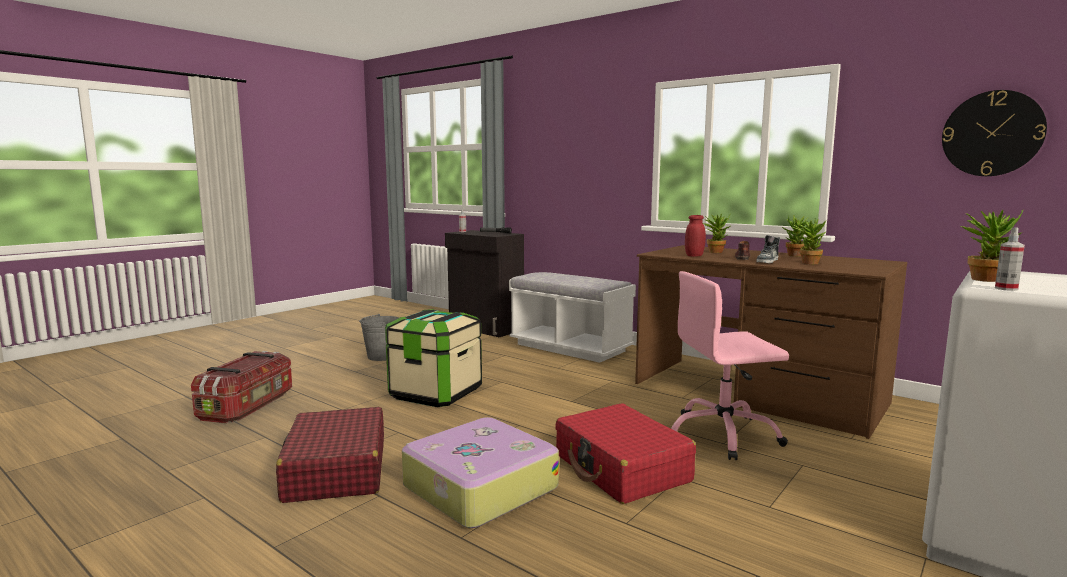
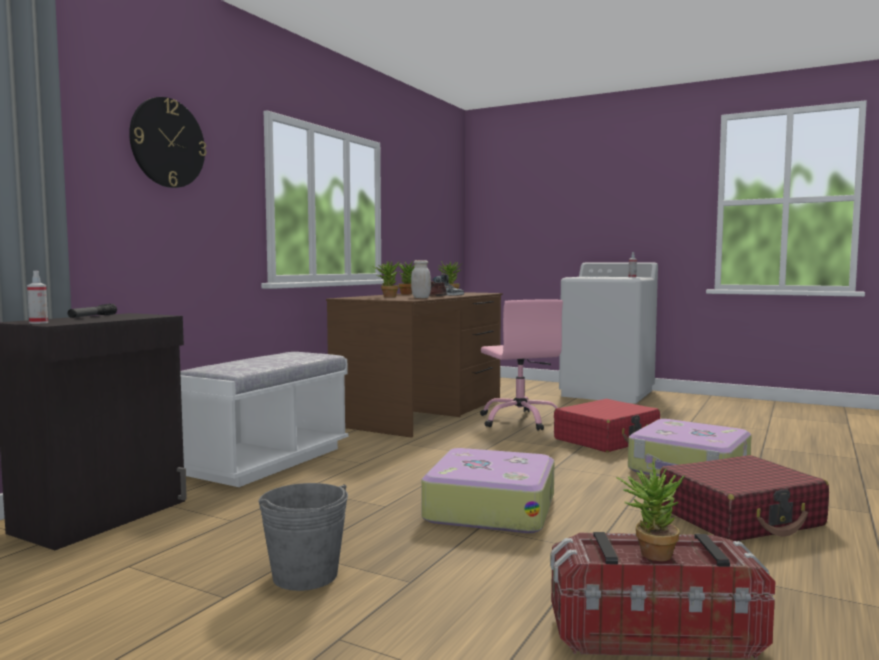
camera: 100 degrees left, 5 degrees down
(435, 393) = (490, 508): storage box -> suitcase
(694, 256) = (421, 298): red jar -> white jar
(986, 279) = (606, 277): potted plant -> potted plant (649, 553)
(992, 133) = (430, 209): wall clock -> wall clock (167, 143)

